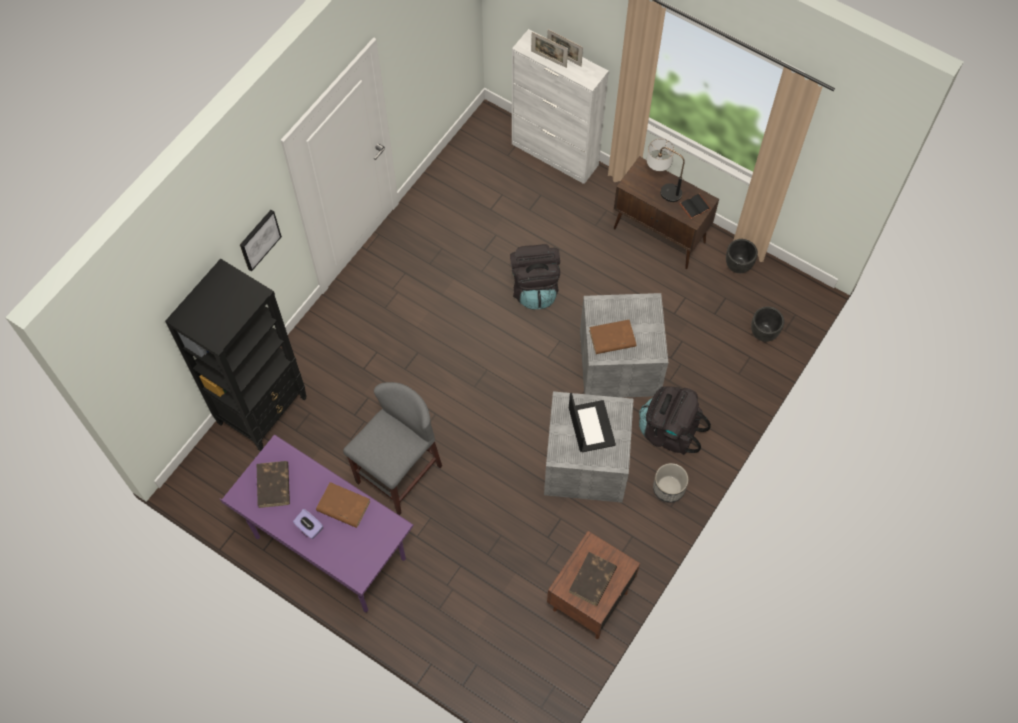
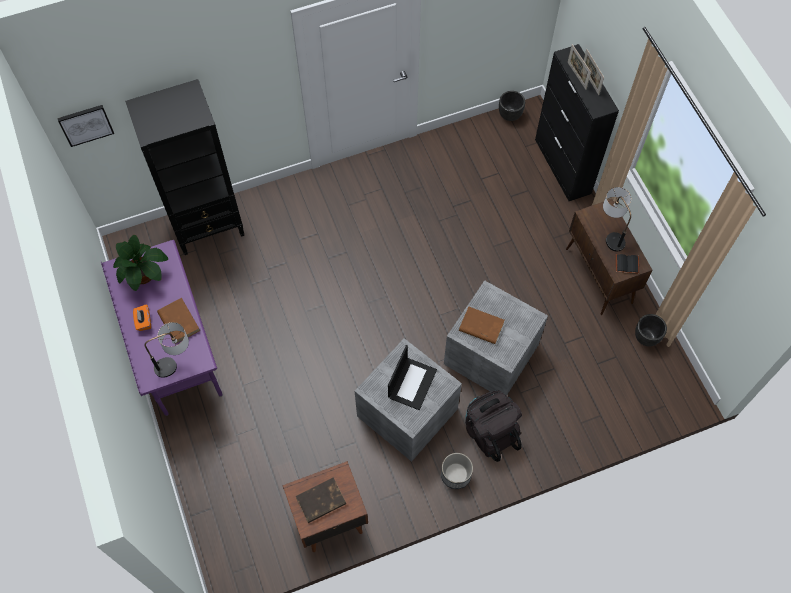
camera: 35 degrees right, 0 degrees up
(259, 239) = (247, 85): picture -> picture (86, 124)
(273, 486) = (144, 275): brown book -> potted plant
(309, 527) = (144, 321): purple tissue box -> orange tissue box
(372, 545) = (176, 363): none -> table lamp
(398, 474) = (264, 331): grey stool -> none
(534, 287) = (470, 257): black backpack -> none
(555, 155) = (562, 166): white cabinet -> black cabinet
(763, 333) = (626, 403): black planter -> black planter (510, 115)

